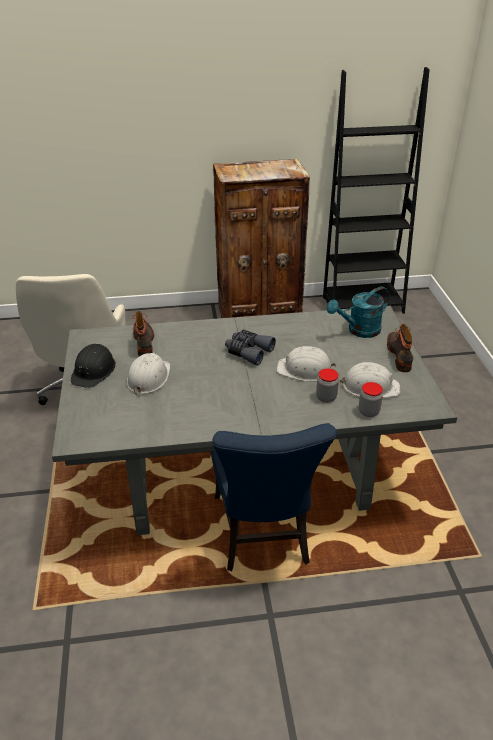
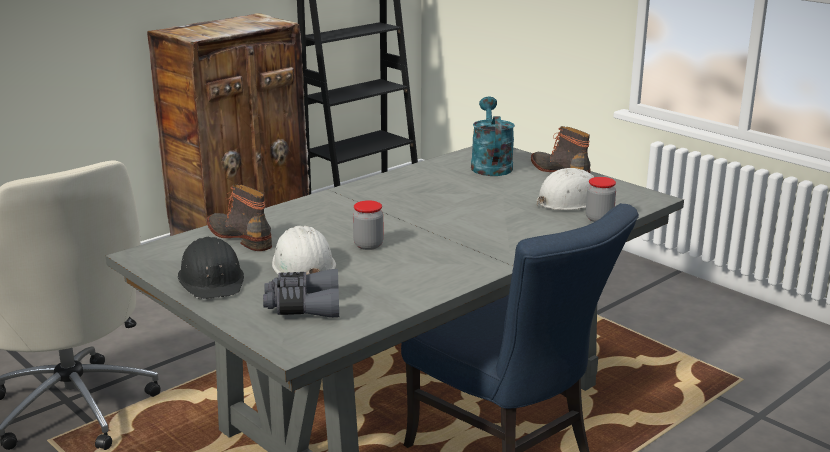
camera: 35 degrees left, 15 degrees down
(248, 351) = (393, 211): grey binoculars -> grey binoculars (303, 306)
(305, 370) = (482, 207): white hard hat -> none
(326, 397) = (540, 221): jar -> jar (368, 245)
(359, 331) = (490, 165): turquoise watering can -> turquoise watering can turned 150 degrees clockwise

